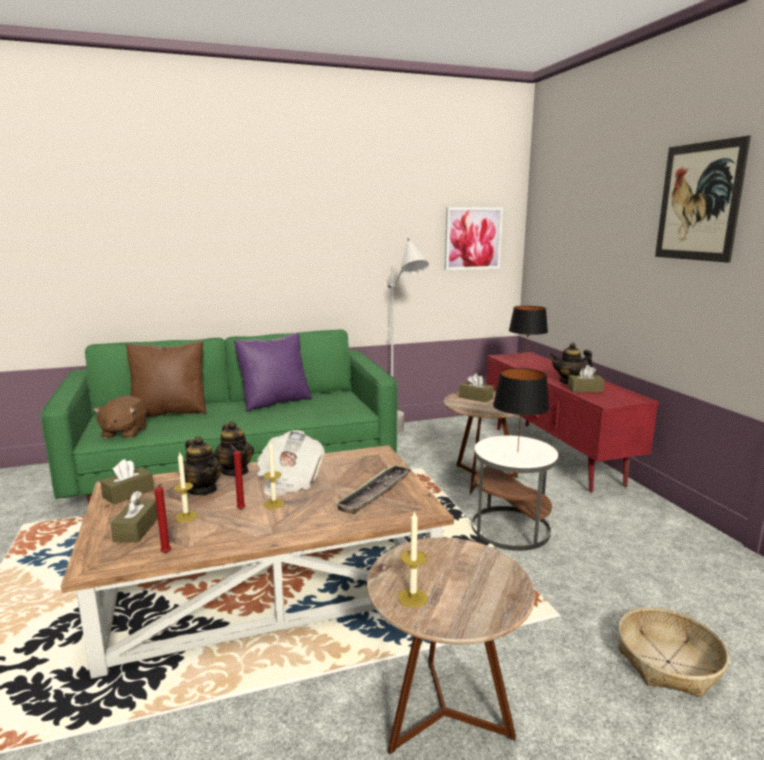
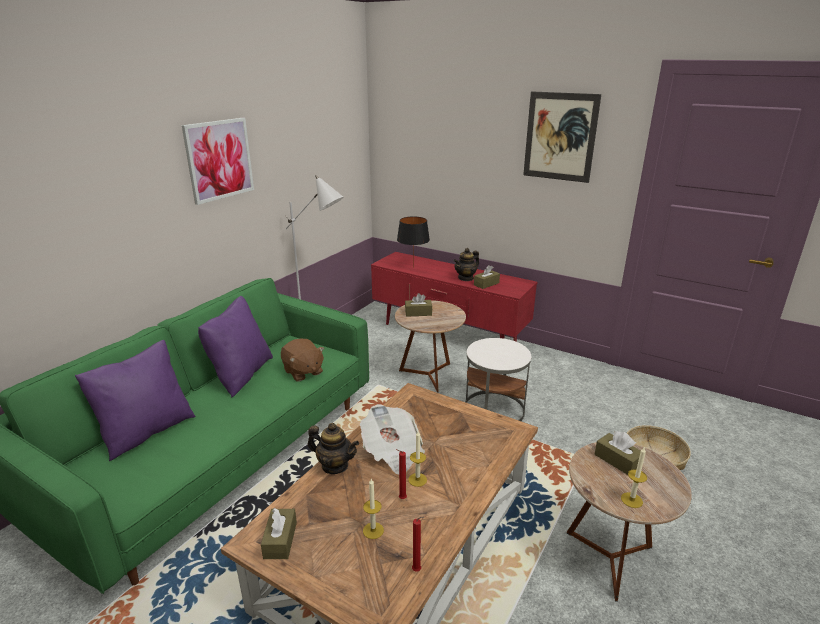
camera: 40 degrees left, 10 degrees up
(124, 433) = (143, 480): brown plush toy -> brown plush toy (303, 372)
(136, 529) = (355, 567): brown tissue box -> brown tissue box (617, 460)
(170, 412) = (146, 431): brown pillow -> purple pillow
(203, 489) = (340, 498): teapot -> none
(375, 493) = (467, 432): tray -> none
(473, 238) = (337, 158): picture -> picture (219, 160)
(517, 452) = (504, 354): black table lamp -> none

